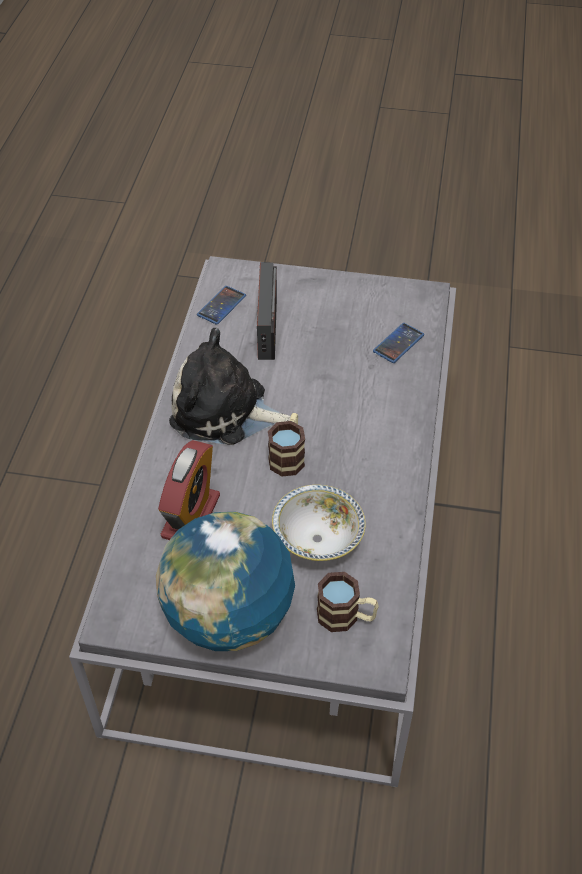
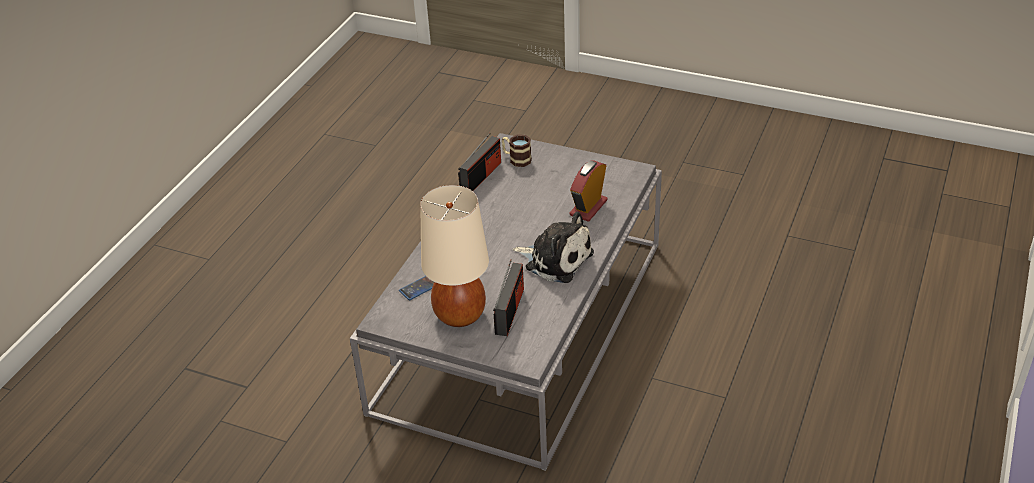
camera: 165 degrees left, 10 degrees down
(221, 305) = (540, 332): phone -> none
(229, 616) = (576, 165): globe -> none
(288, 455) = (522, 230): mug -> none
(318, 539) = (519, 190): bowl -> none
(329, 313) = (459, 315): none -> beige table lamp
(395, 560) = (481, 177): none -> radio

